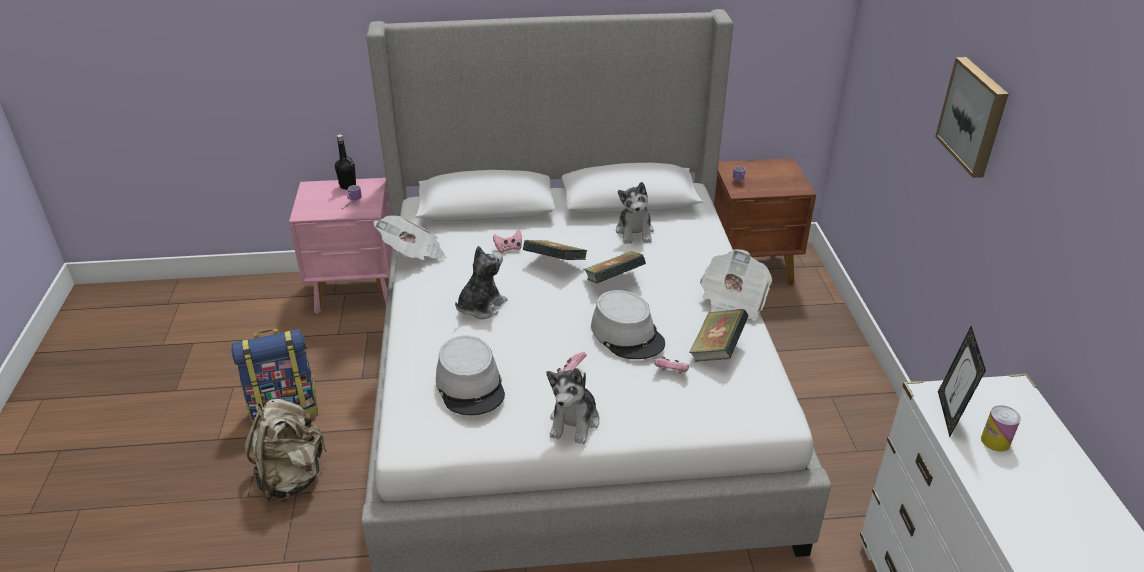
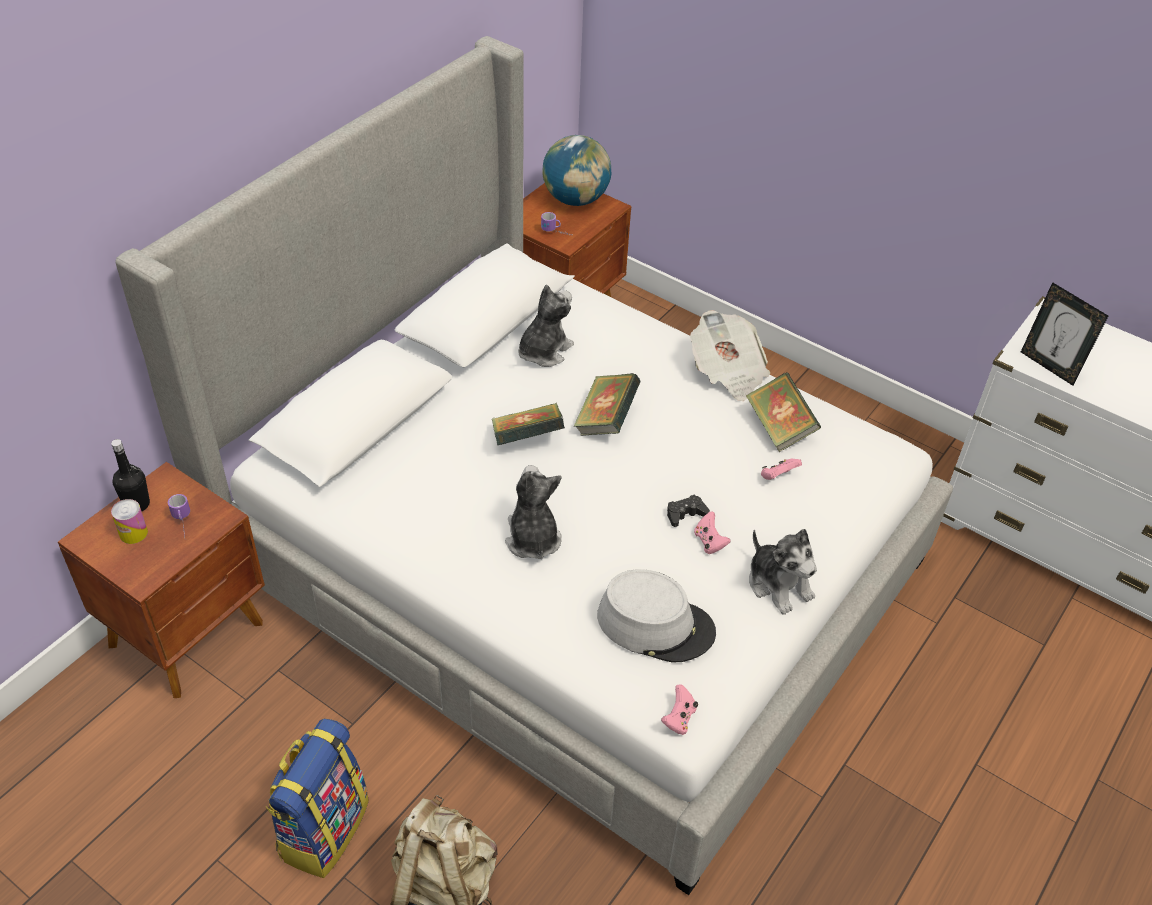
camera: 50 degrees left, 10 degrees up
(357, 292) = (190, 634): pink nightstand -> brown nightstand
(413, 254) = (368, 532): newspaper -> none
(508, 248) = (456, 454): pink game controller -> pink game controller (679, 718)
(580, 351) = (685, 514): none -> black game controller
(627, 334) = (696, 467): grey hat -> none
(635, 232) = (543, 351): plush toy -> plush toy turned 90 degrees counterclockwise
(782, 174) = (576, 199): none -> globe
(974, 116) = (877, 73): picture -> none
(995, 441) = (1096, 368): can -> can (133, 533)

